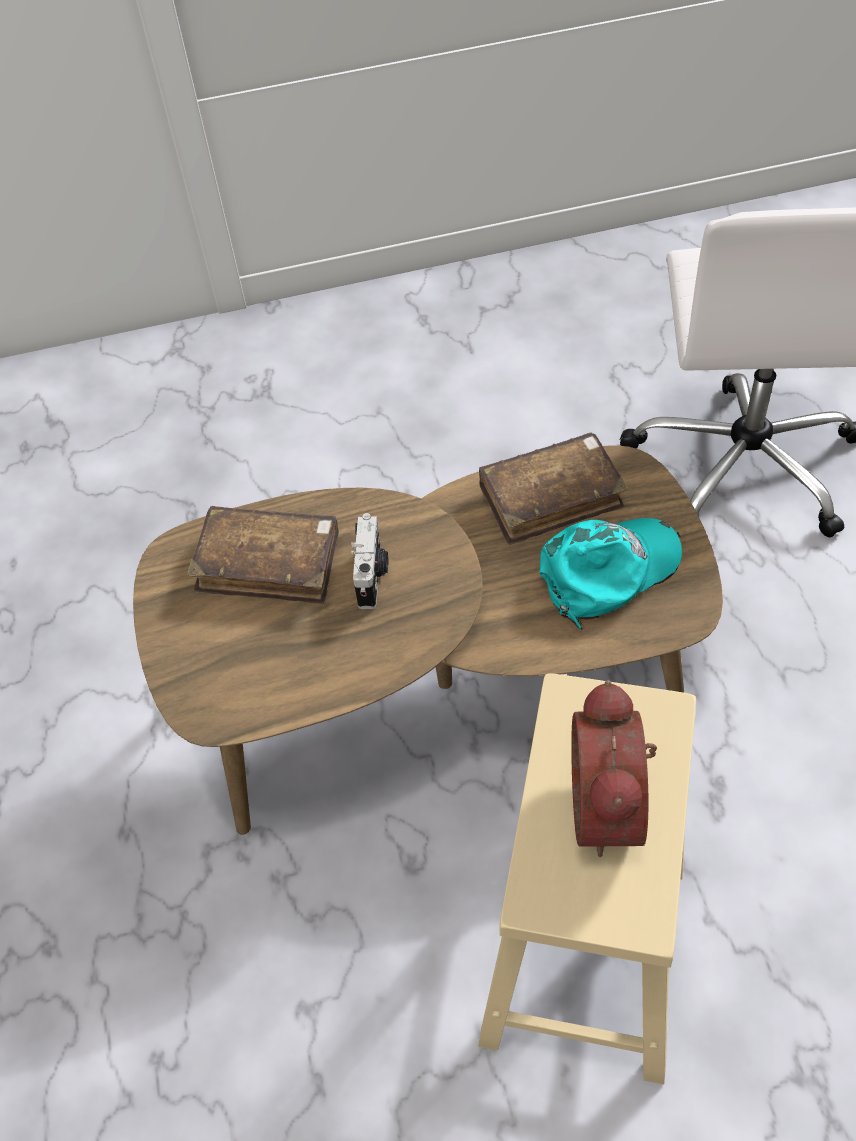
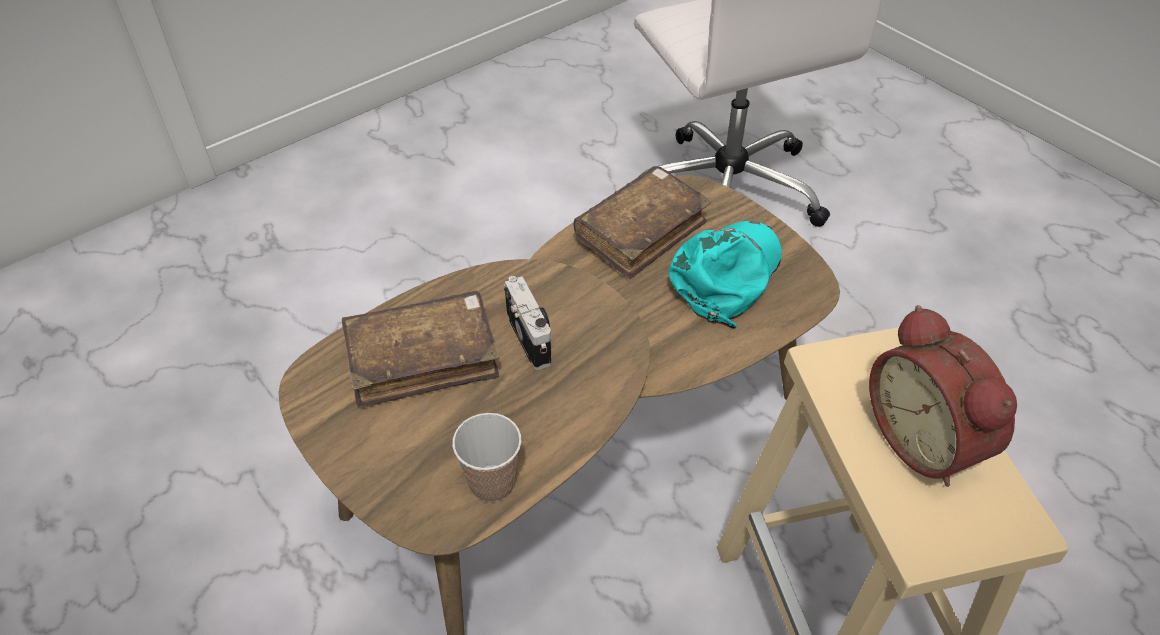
camera: 30 degrees left, 5 degrees down
(265, 699) = (492, 483): none -> cup

